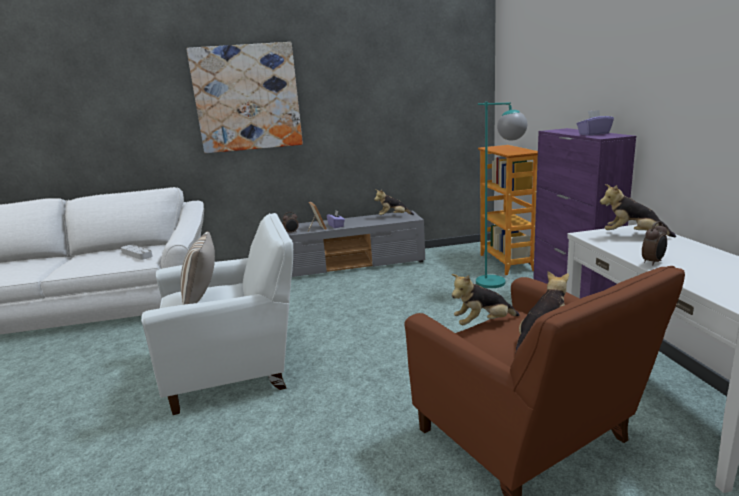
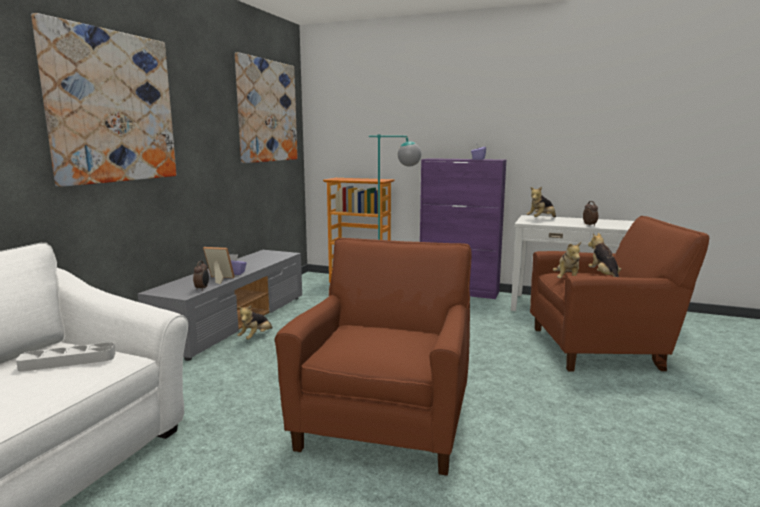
camera: 60 degrees left, 5 degrees down
(203, 301) = (390, 339): pillow -> none
(238, 367) = (385, 420): white armchair -> brown armchair
(393, 216) = (264, 256): plush toy -> plush toy (256, 337)
(428, 79) = (267, 111): none -> picture

